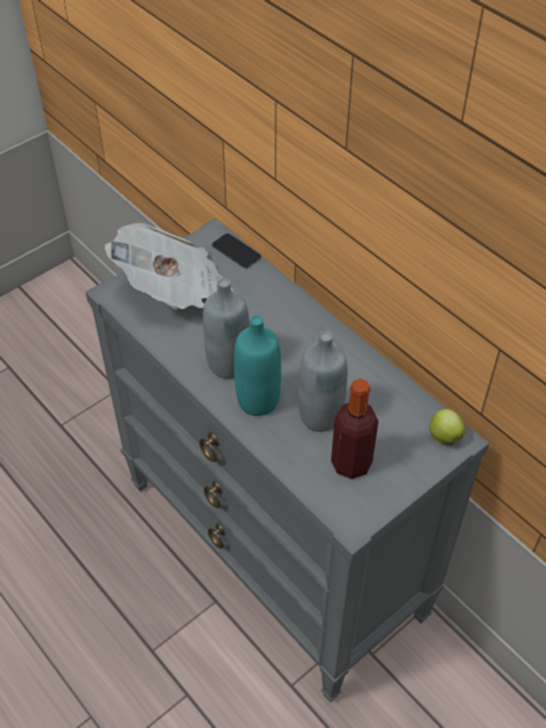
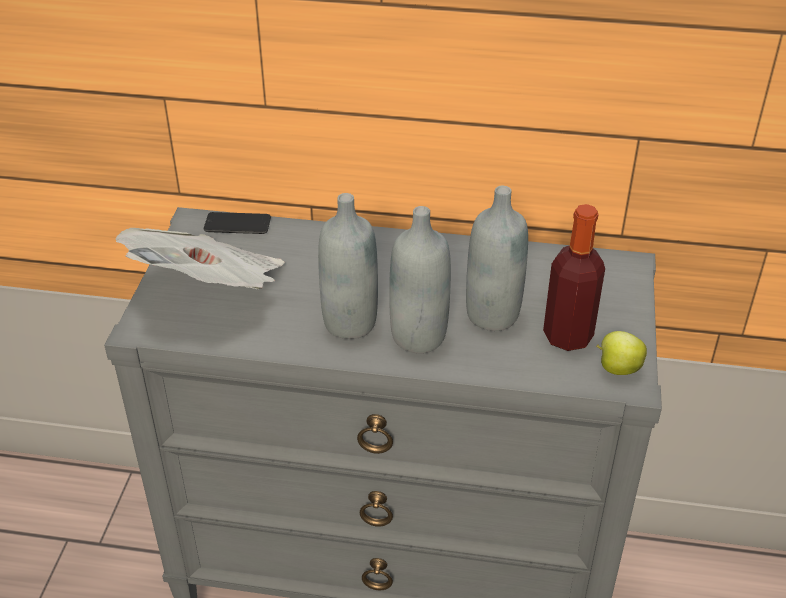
camera: 40 degrees left, 10 degrees down
(258, 400) = (418, 336): turquoise bottle -> grey bottle
(444, 436) = (615, 268): apple -> apple (617, 368)

